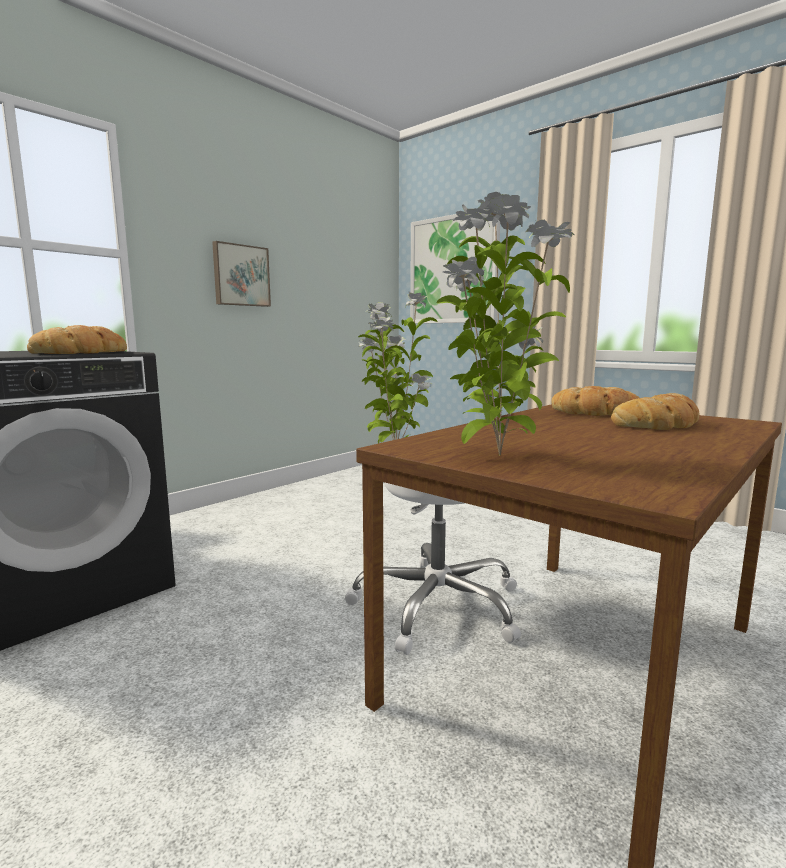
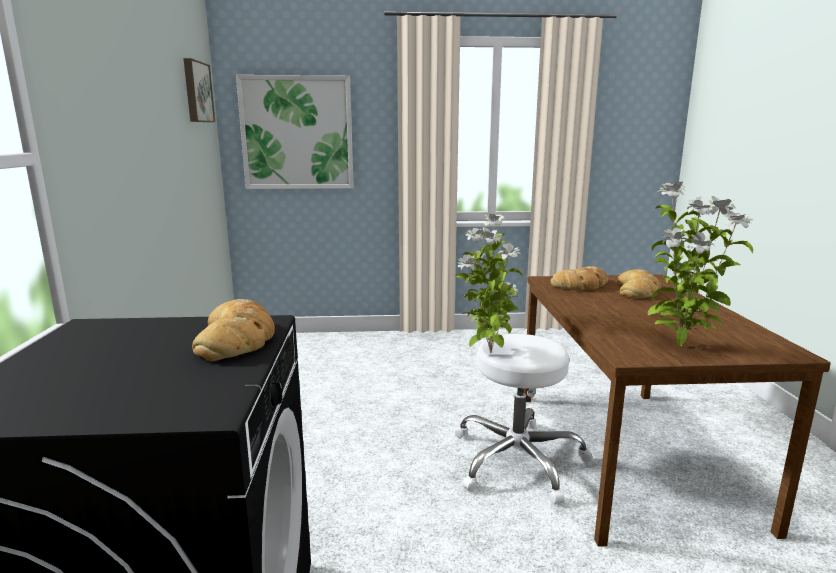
camera: 45 degrees left, 5 degrees up
(241, 275) = (128, 162): picture -> picture (196, 92)

